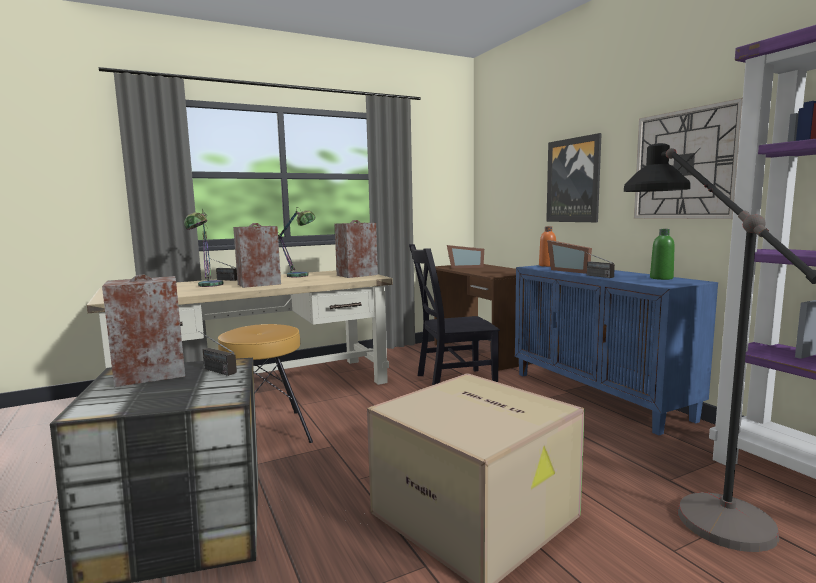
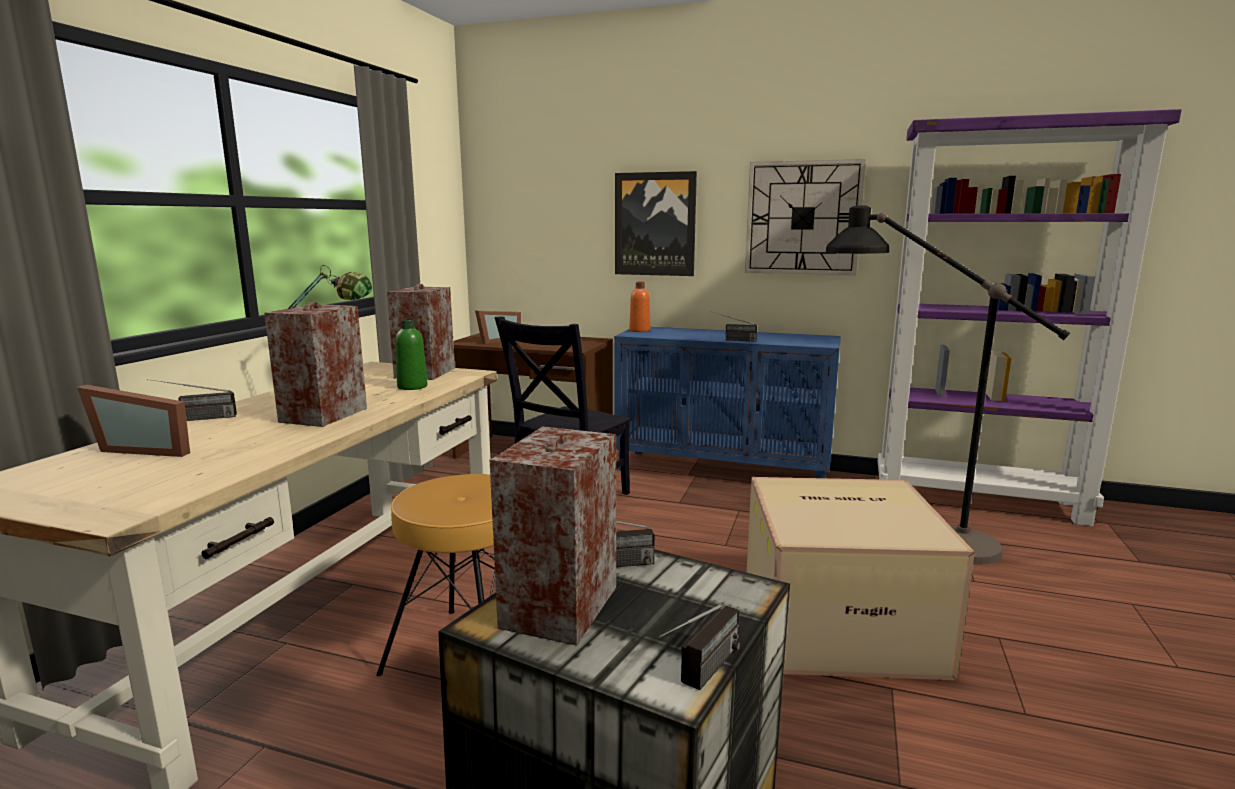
camera: 45 degrees left, 5 degrees up
(102, 412) = (702, 677): none -> radio
(207, 286) = (227, 437): table lamp -> none
(570, 271) = (689, 335): picture frame -> picture frame (148, 449)
(661, 278) = (792, 336): green bottle -> green bottle (412, 387)

